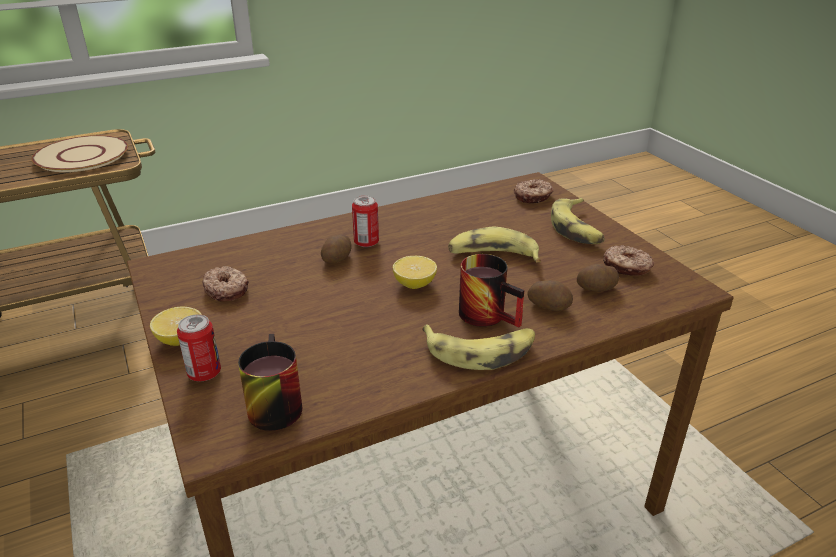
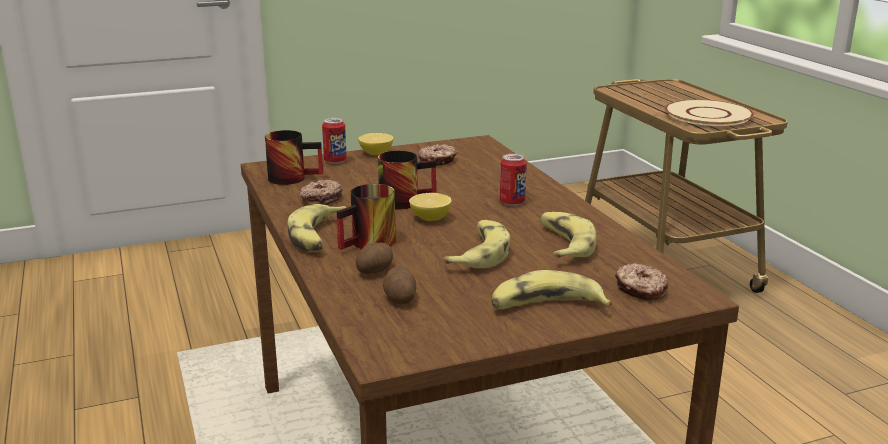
camera: 95 degrees right, 10 degrees down
(337, 259) = (481, 192): potato -> none
(362, 303) = (404, 200): none -> mug
(462, 221) = (563, 244): none -> banana
(626, 267) = (442, 323): donut -> donut (320, 199)

